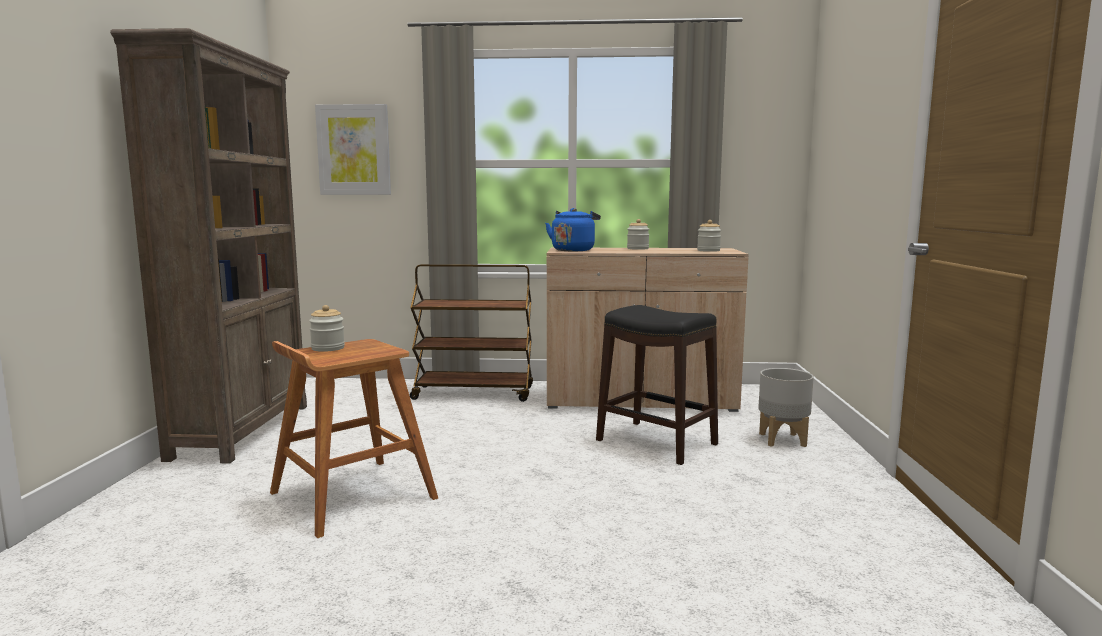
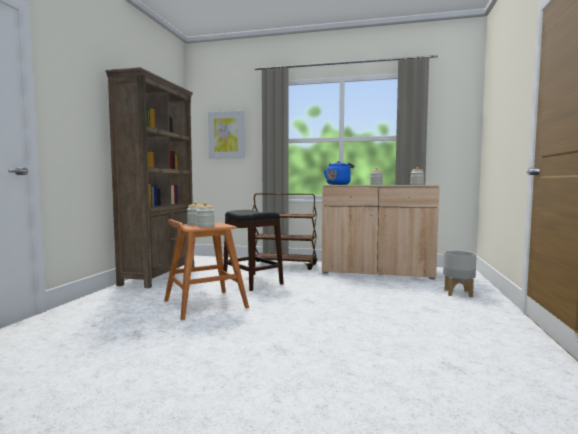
camera: 10 degrees right, 5 degrees down
(350, 355) = (205, 226): none -> jar
(656, 442) = (380, 290): black stool -> black stool (252, 282)

